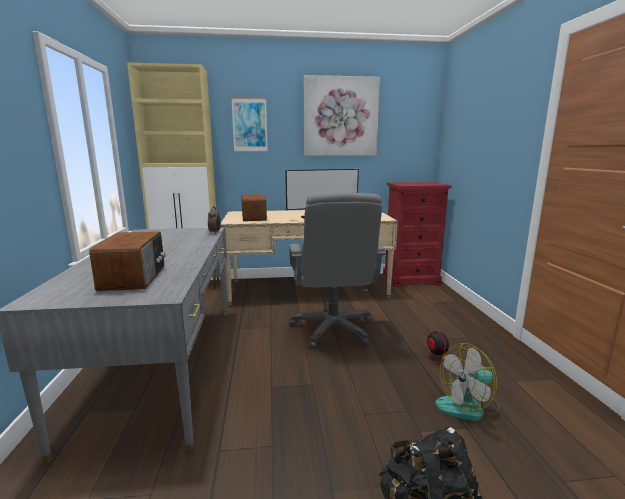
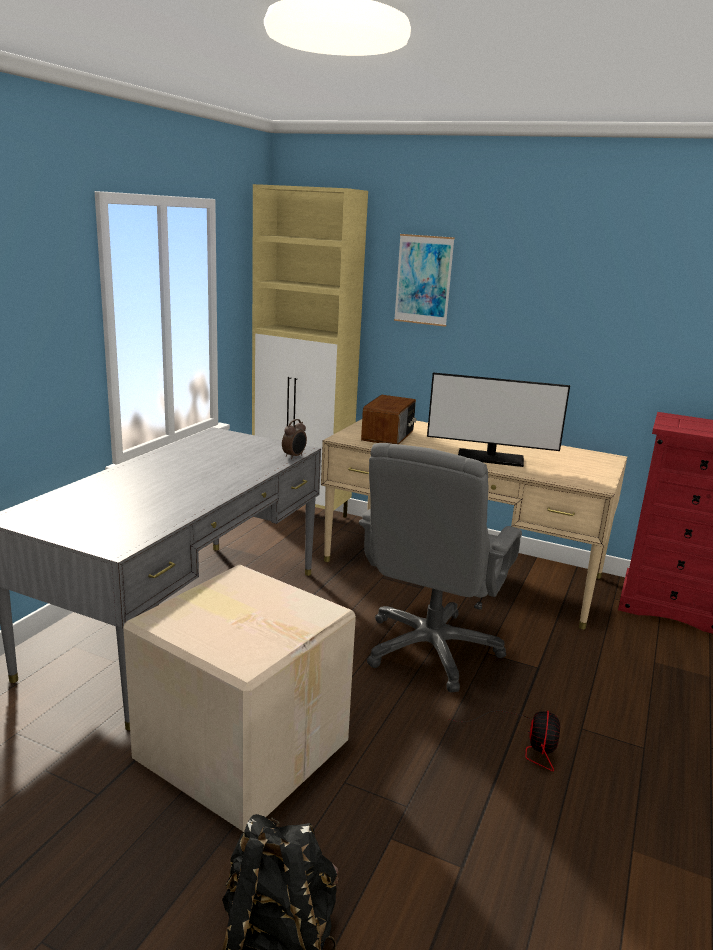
camera: 30 degrees right, 5 degrees up
(135, 278) = (120, 512): radio -> none
(285, 423) = (242, 747): none -> cardboard box
(340, 117) = (583, 278): picture -> none
(468, 406) = (502, 843): fan -> none

